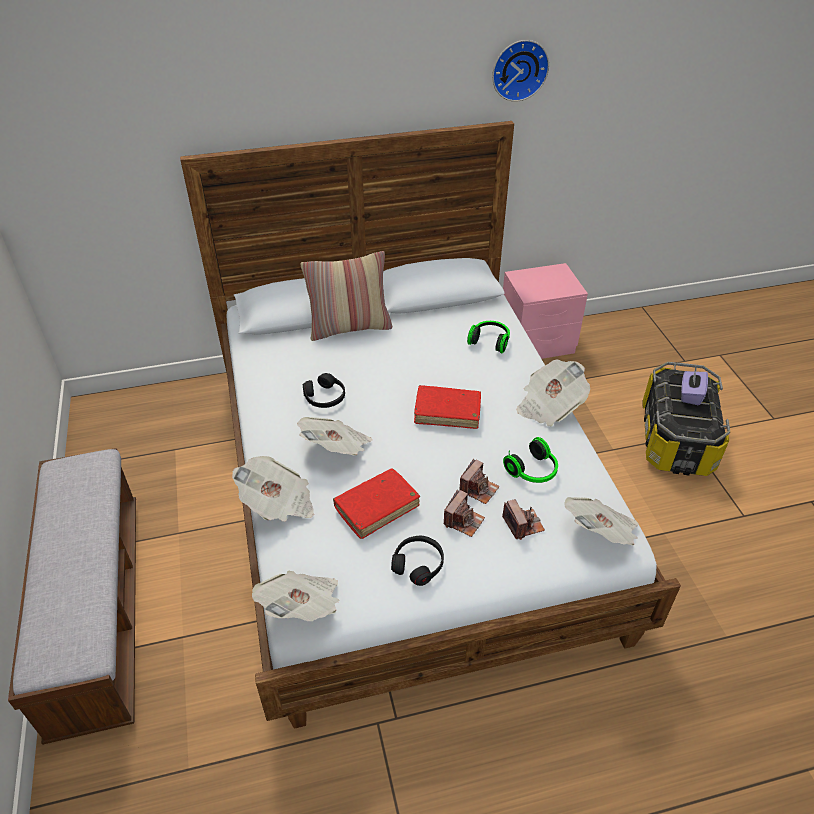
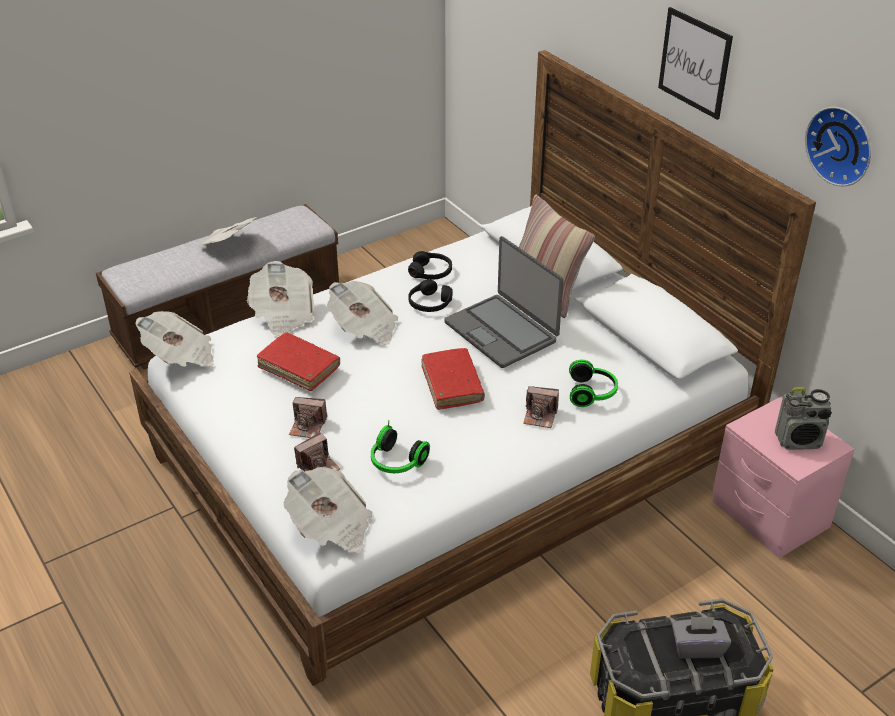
camera: 70 degrees right, 5 degrees down
(366, 77) = (694, 63): none -> picture
(391, 365) = (502, 331): none -> laptop
(418, 564) = (246, 409): black headphones -> black headphones (431, 272)
(478, 489) = (353, 428): camera -> camera (540, 416)
(549, 406) = (506, 458): newspaper -> newspaper (229, 245)
(551, 280) = (799, 440): none -> radio
(690, 395) = (697, 647): purple tissue box -> grey tissue box

